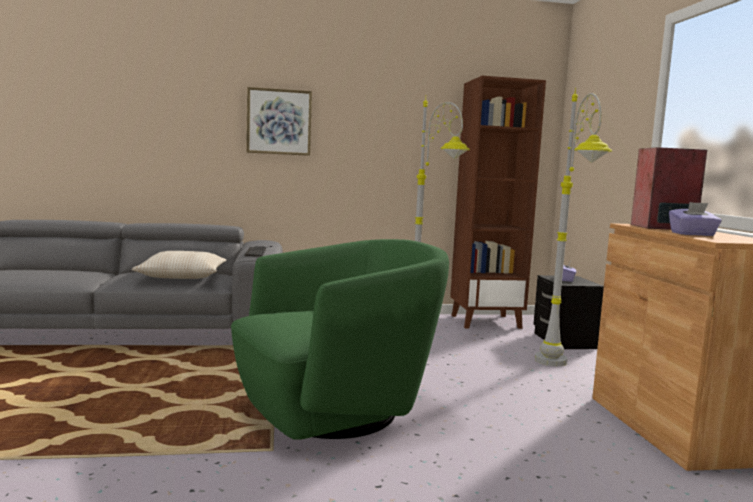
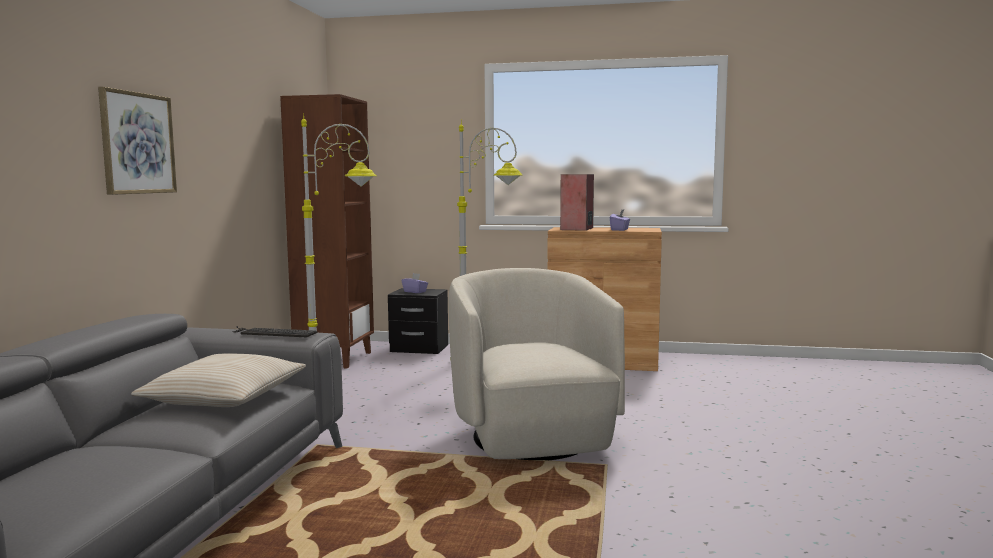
camera: 70 degrees left, 0 degrees up
(337, 410) = (532, 437): green armchair -> beige armchair

